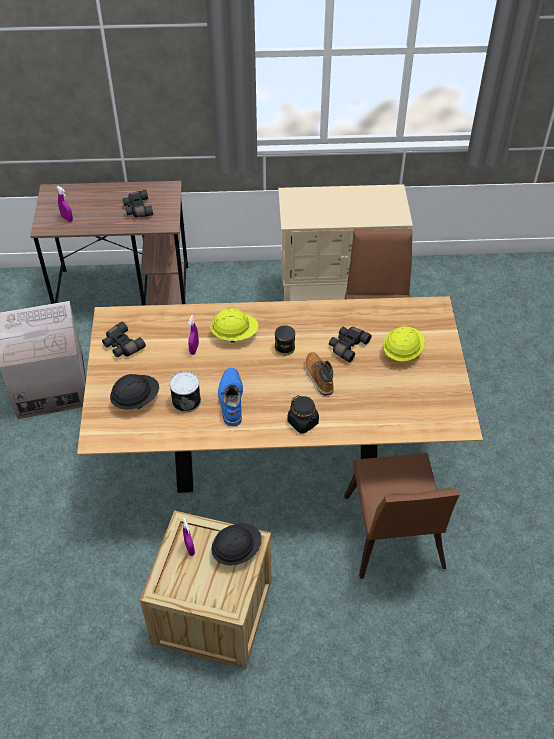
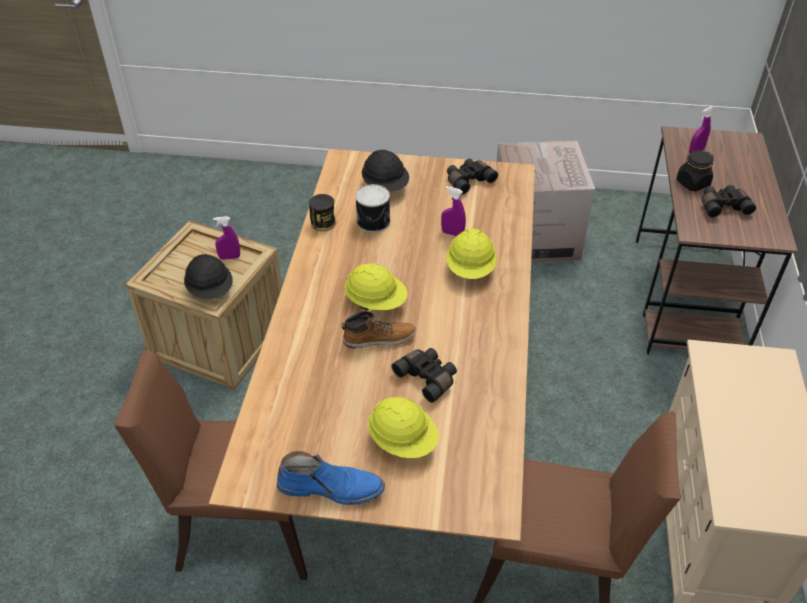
camera: 100 degrees right, 5 degrees down
(231, 400) = (364, 255): blue boot -> blue boot (331, 487)
(282, 384) = (376, 302): none -> yellow hard hat
(284, 348) = (438, 312): can -> can (323, 223)
(303, 422) = (309, 313): black jar -> black jar (692, 183)

